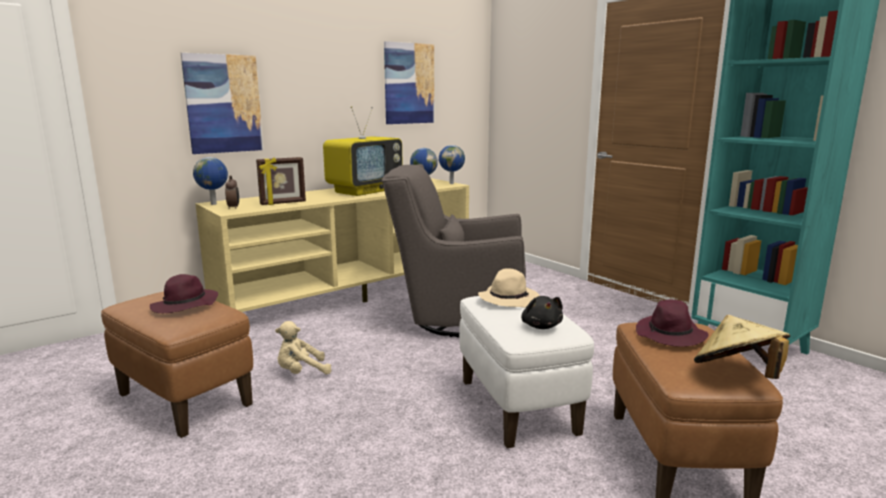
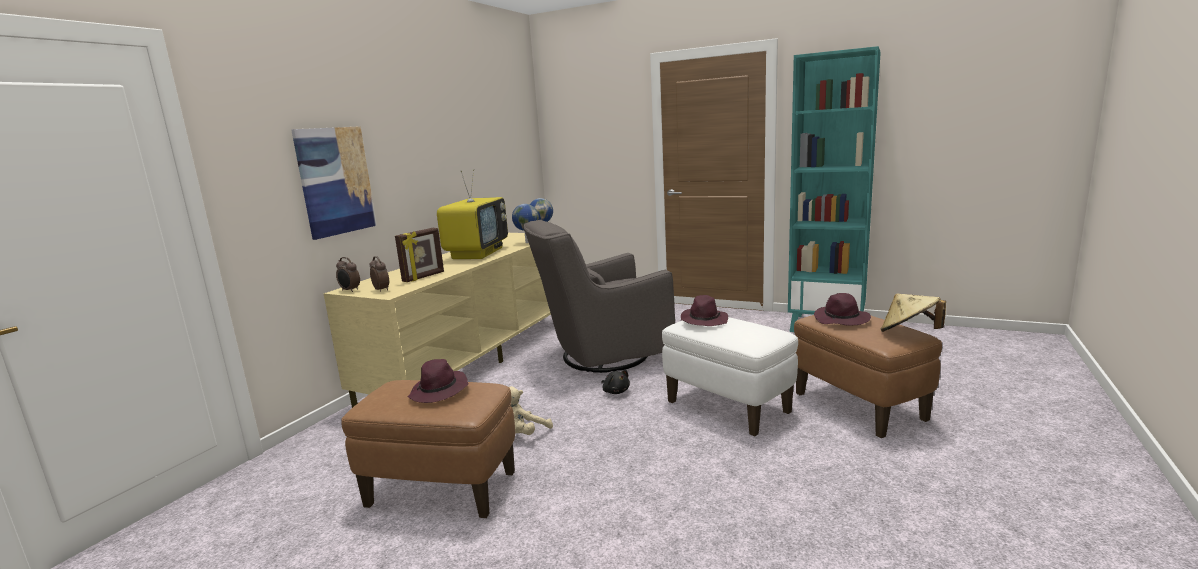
camera: 25 degrees left, 0 degrees up
(214, 204) = (350, 290): globe -> alarm clock
(409, 83) = (483, 142): picture -> none
(508, 299) = (703, 320): beige hat -> purple hat
(541, 326) = (756, 333): black plush toy -> black plush toy (615, 391)

